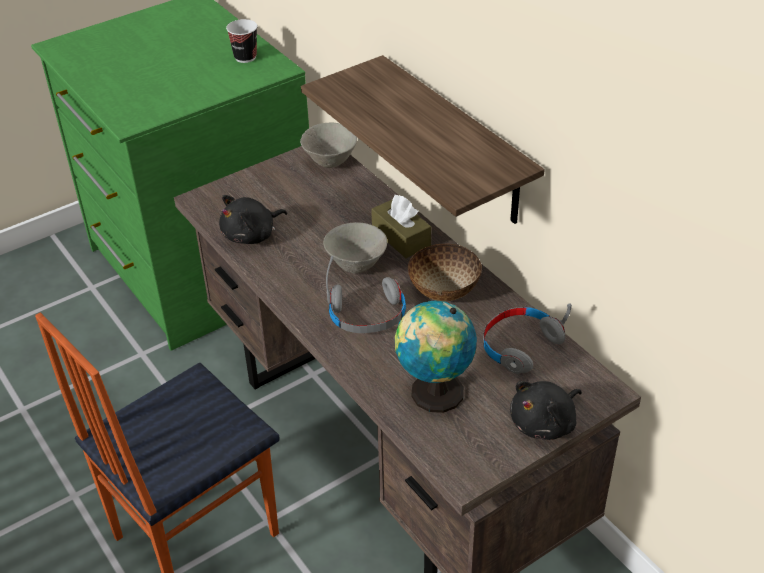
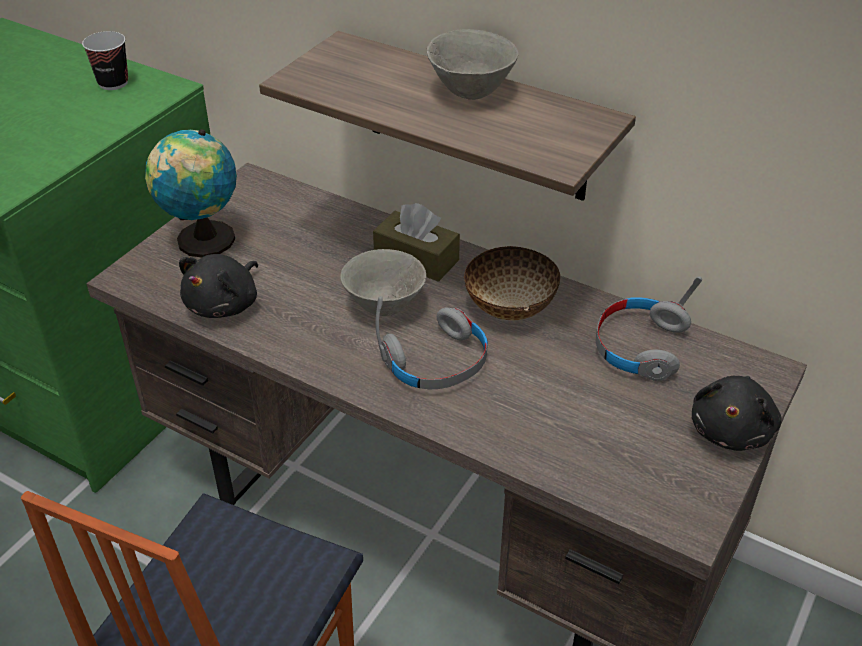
camera: 25 degrees left, 0 degrees up
(330, 162) = (272, 192): grey bowl -> grey bowl (471, 92)
(433, 393) = (581, 435): globe -> globe (202, 241)

